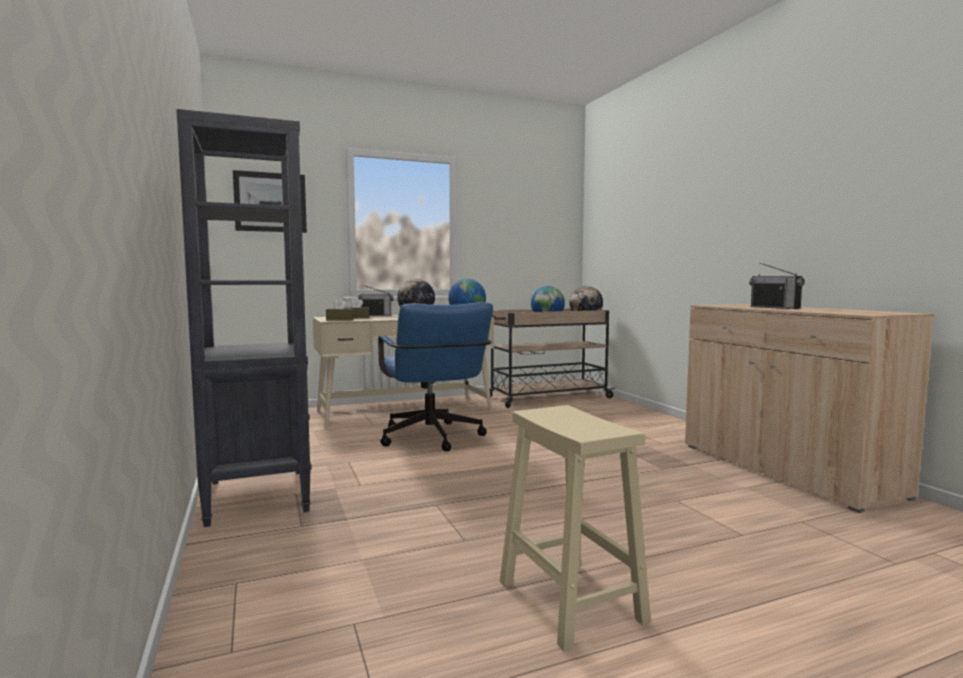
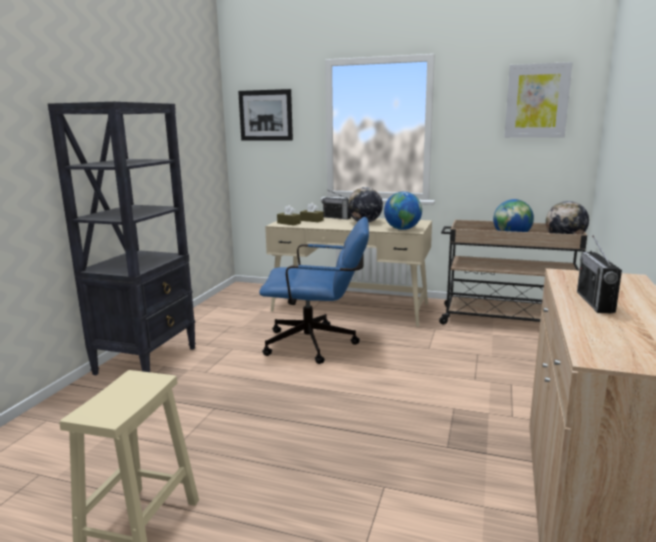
camera: 40 degrees right, 10 degrees up
(433, 440) = (318, 344): blue office chair -> blue office chair turned 105 degrees counterclockwise
(538, 207) = (537, 101): none -> picture

